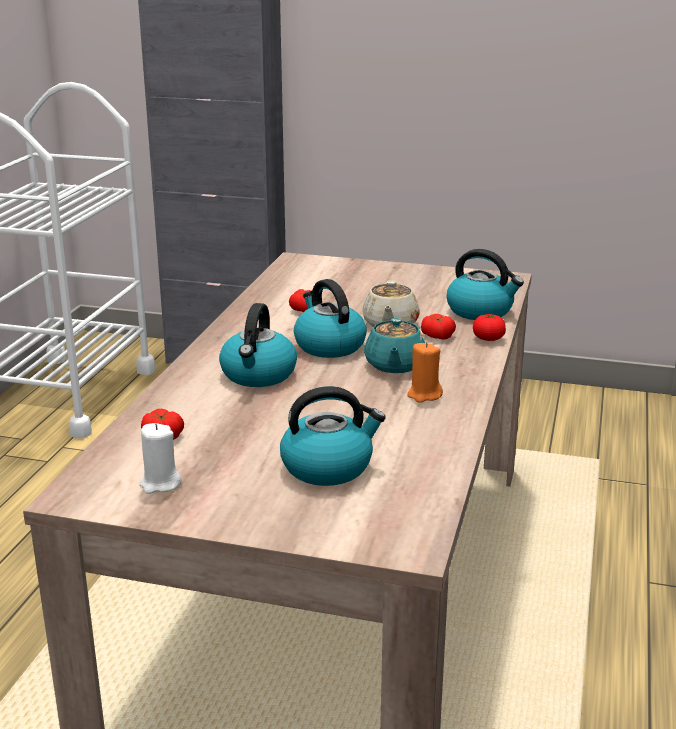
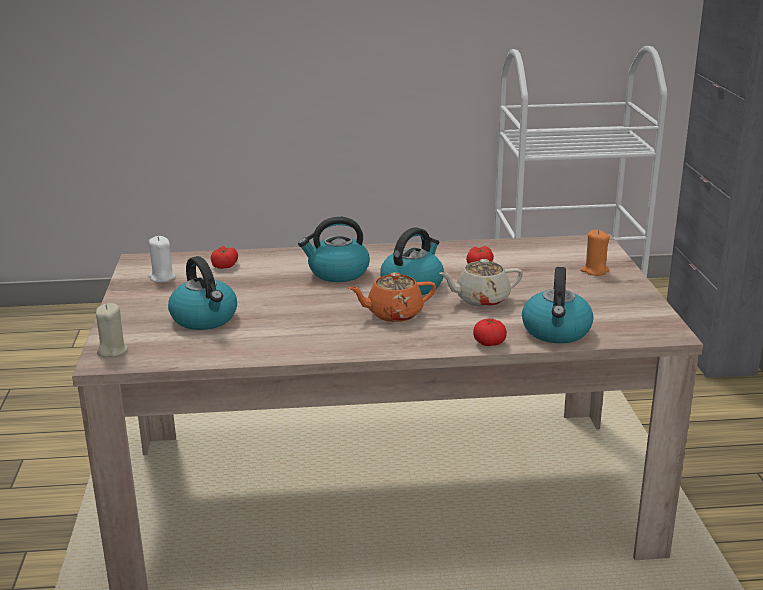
camera: 70 degrees right, 0 degrees up
(383, 540) = (112, 351): none -> beige candle
(394, 365) = (393, 314): turquoise teapot -> orange teapot
(424, 395) = (344, 333): orange candle -> orange candle (594, 271)
(437, 336) = (474, 321): tomato -> none

